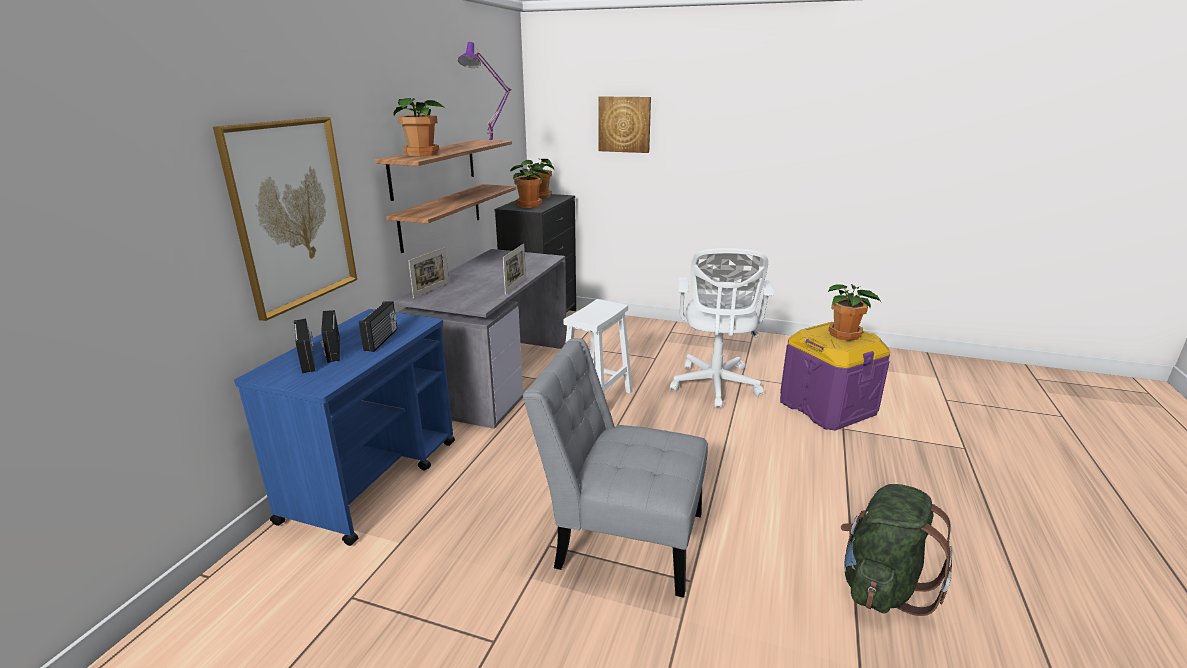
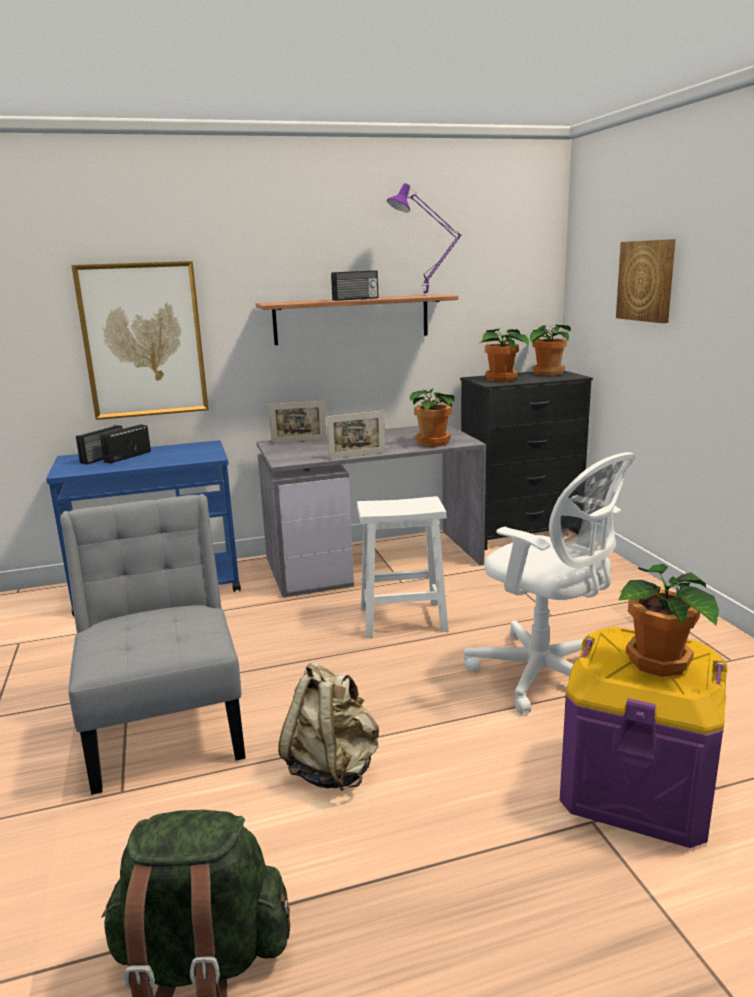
camera: 55 degrees right, 5 degrees down
(382, 340) = (161, 460): radio -> radio (356, 299)
(422, 154) = (303, 301): potted plant -> potted plant (434, 443)
(441, 216) = (359, 372): shelf -> none
(715, 387) = (545, 676): white office chair -> white office chair turned 105 degrees counterclockwise
(740, 483) = (333, 768): none -> beige backpack

